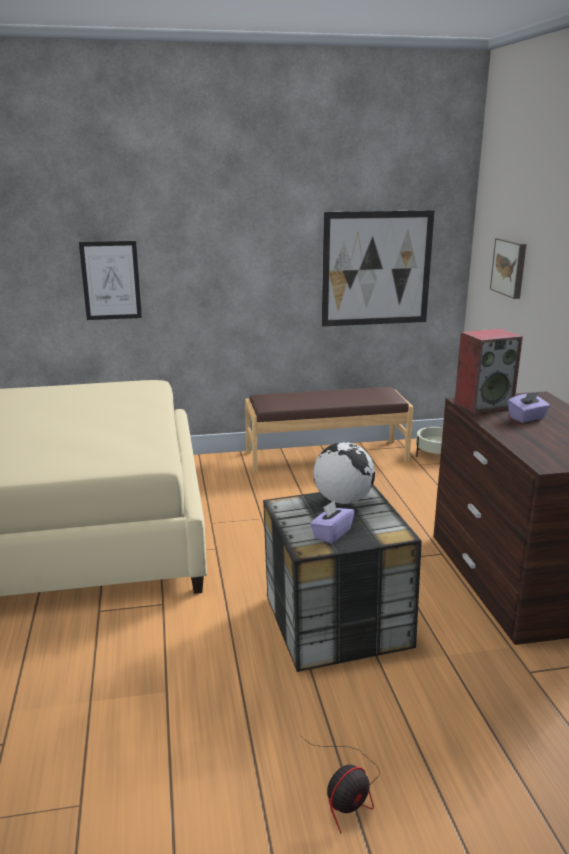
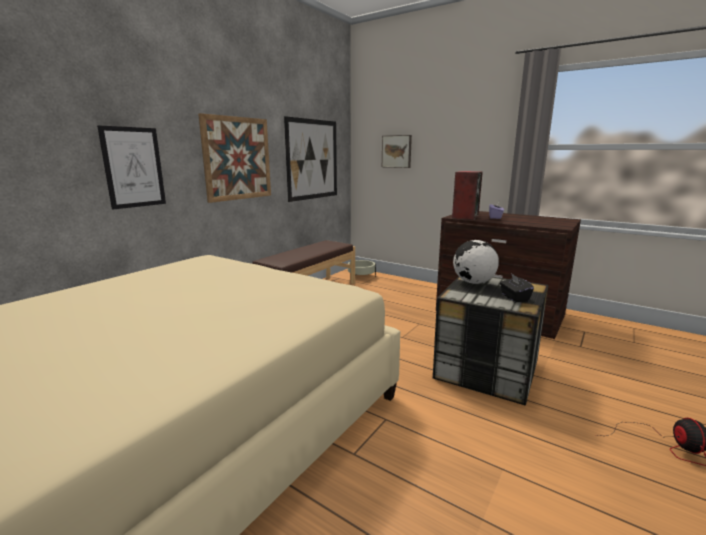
camera: 45 degrees left, 5 degrees down
(240, 269) = (237, 158): none -> picture
(331, 534) = (514, 297): purple tissue box -> black tissue box

